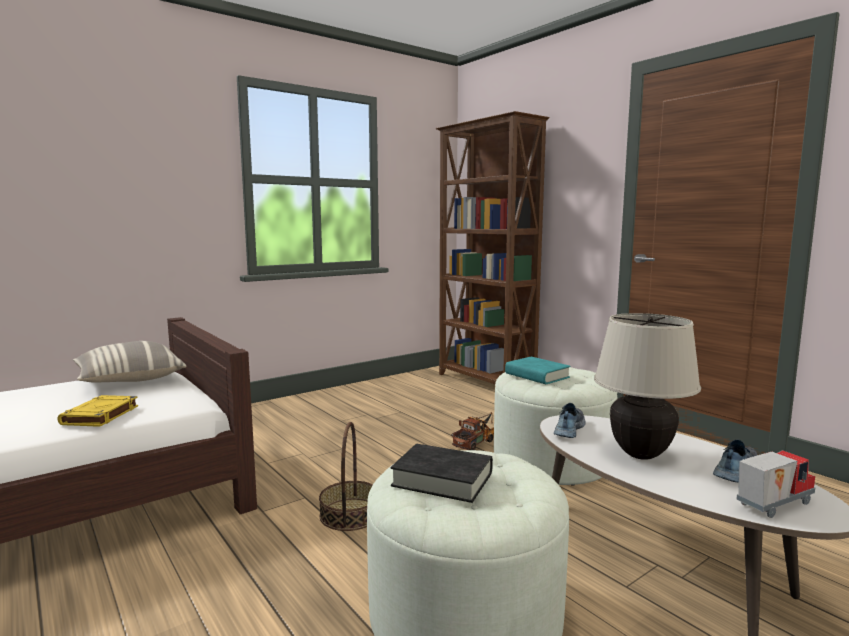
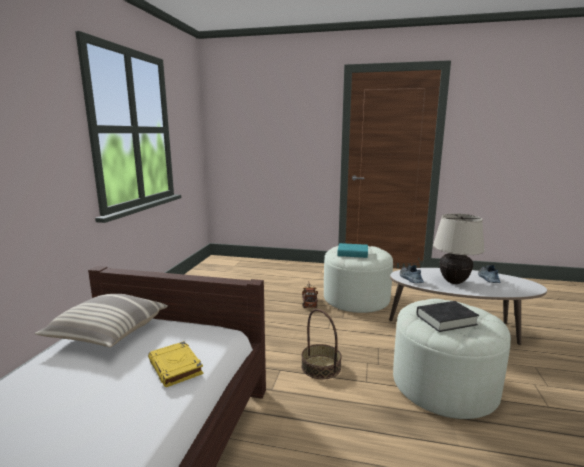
camera: 40 degrees left, 5 degrees up
(485, 382) = (252, 263): brown bookcase -> none
(771, 504) = (518, 287): toy truck -> none

